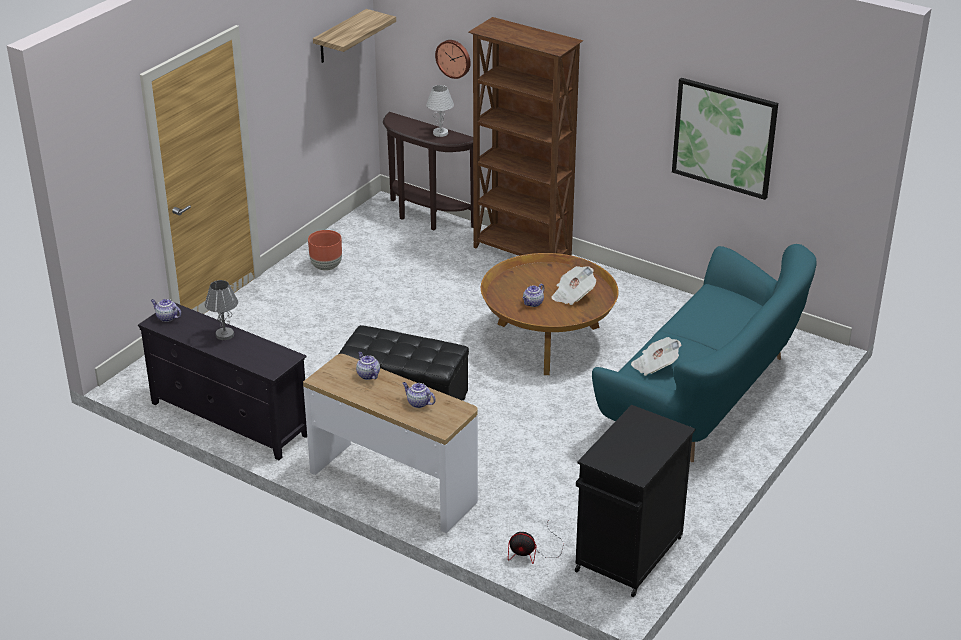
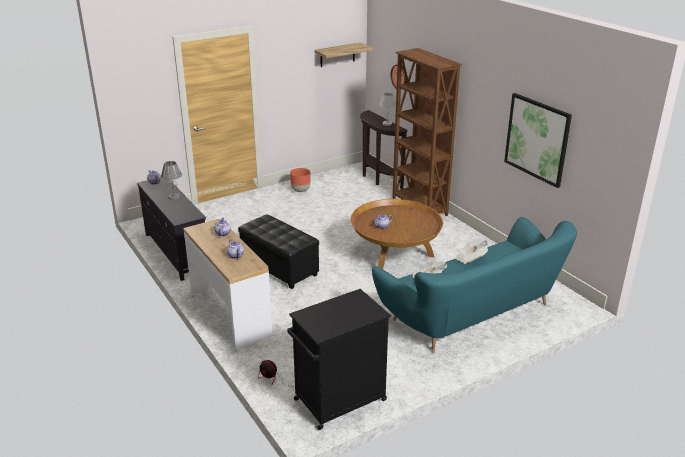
camera: 25 degrees right, 5 degrees down
(572, 295) = (411, 228): newspaper -> newspaper (470, 258)

